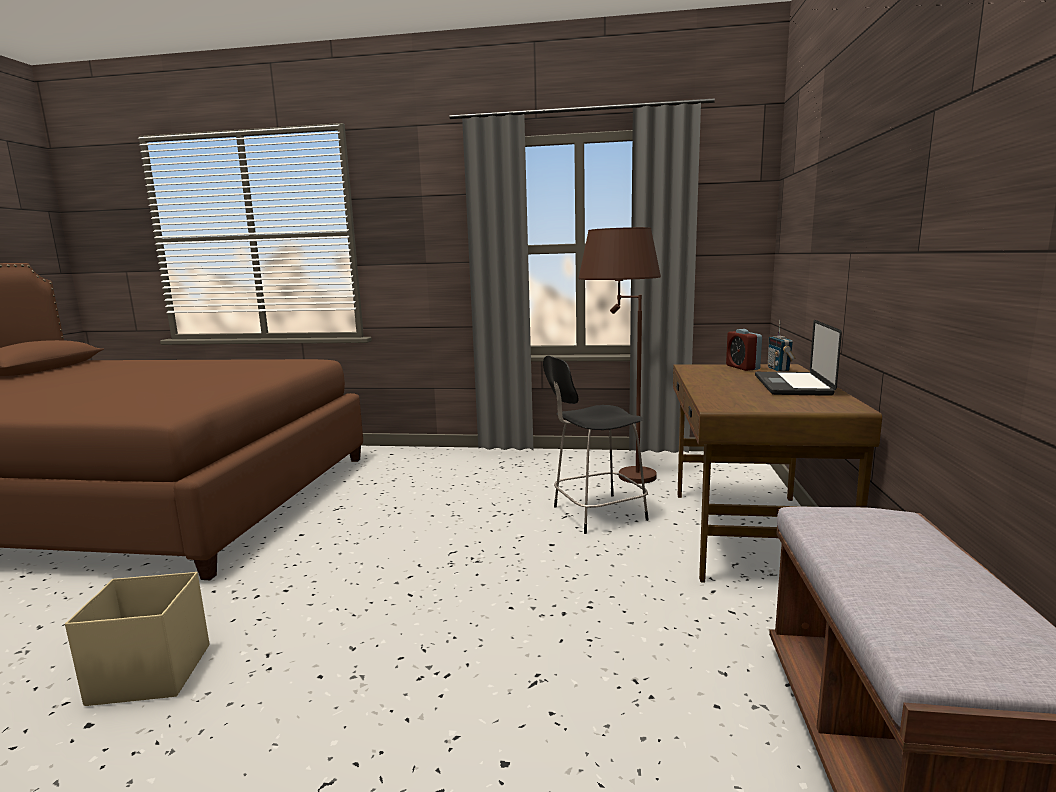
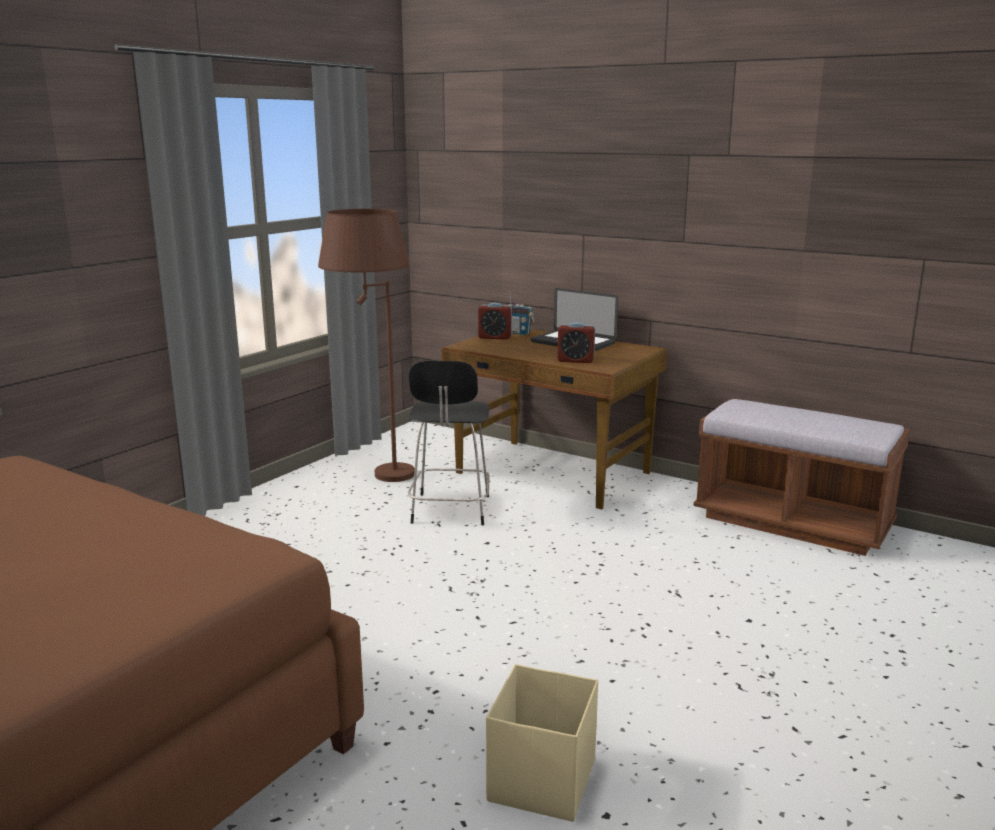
camera: 65 degrees left, 5 degrees up
(721, 395) = (575, 360): none -> alarm clock

